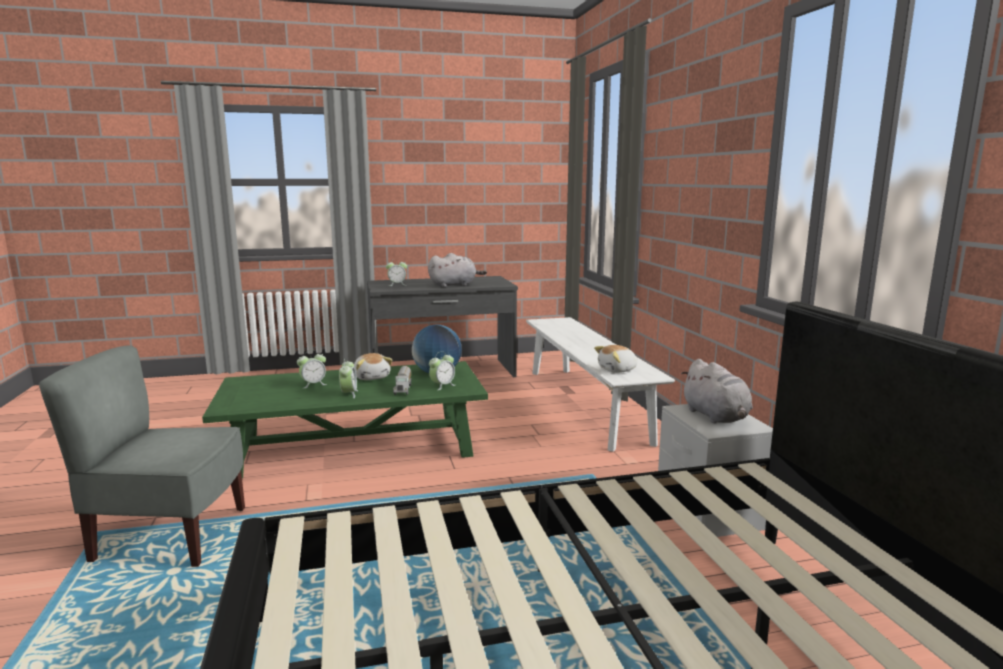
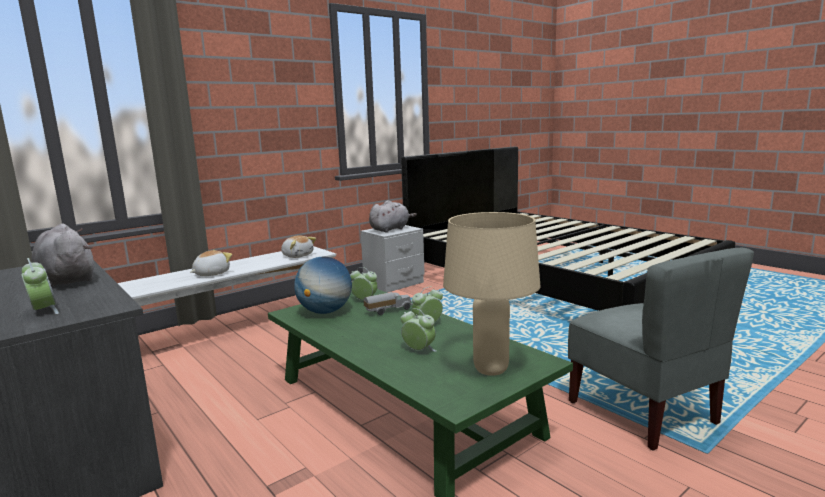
camera: 115 degrees left, 0 degrees up
(248, 394) = (492, 369): none -> beige table lamp
(372, 377) = (364, 333): plush toy -> plush toy (211, 274)

